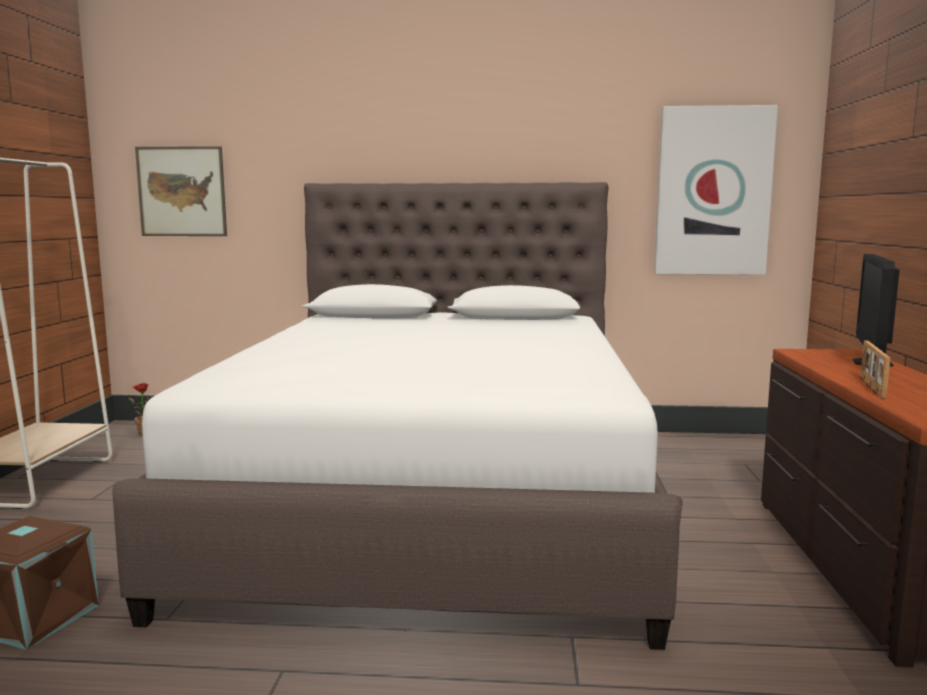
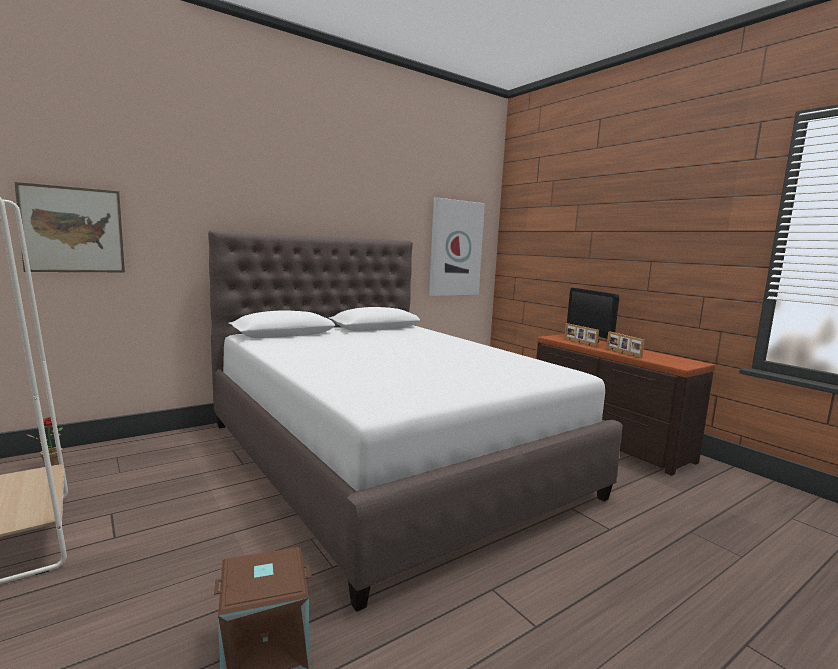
camera: 40 degrees left, 0 degrees up
(832, 363) = (579, 342): none -> picture frame

